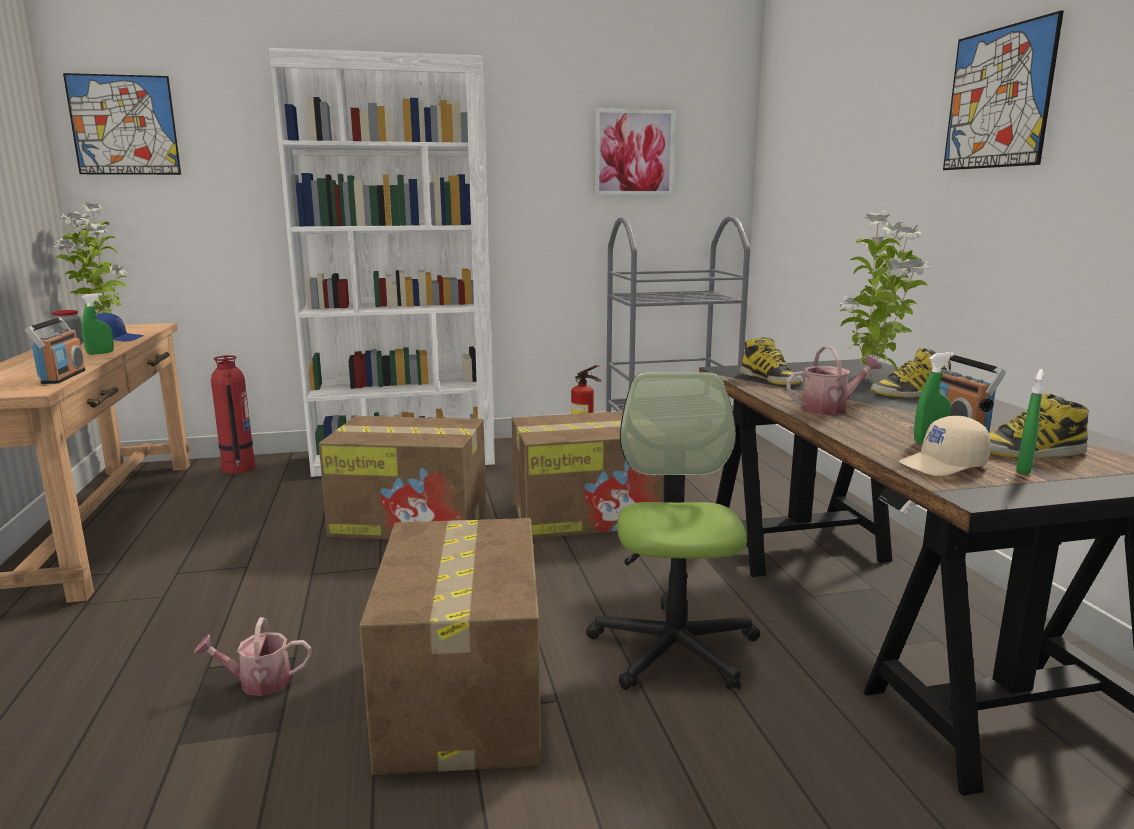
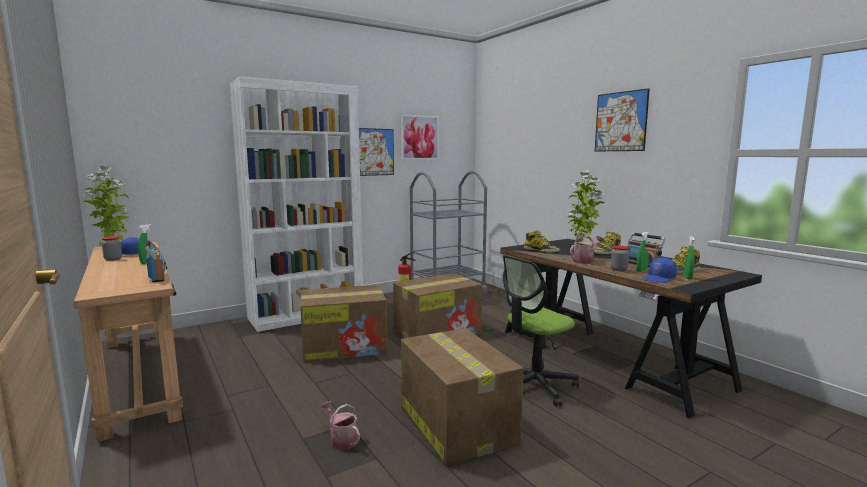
camera: 20 degrees left, 5 degrees down
(124, 125) = (123, 116): picture -> picture (372, 152)
(238, 468) = (202, 333): fire extinguisher -> none
(258, 682) = (341, 440): watering can -> watering can turned 75 degrees clockwise
(674, 649) = (534, 385): office chair -> office chair turned 105 degrees counterclockwise
(877, 434) = (619, 269): none -> jar
(943, 465) = (659, 279): beige cap -> blue cap

